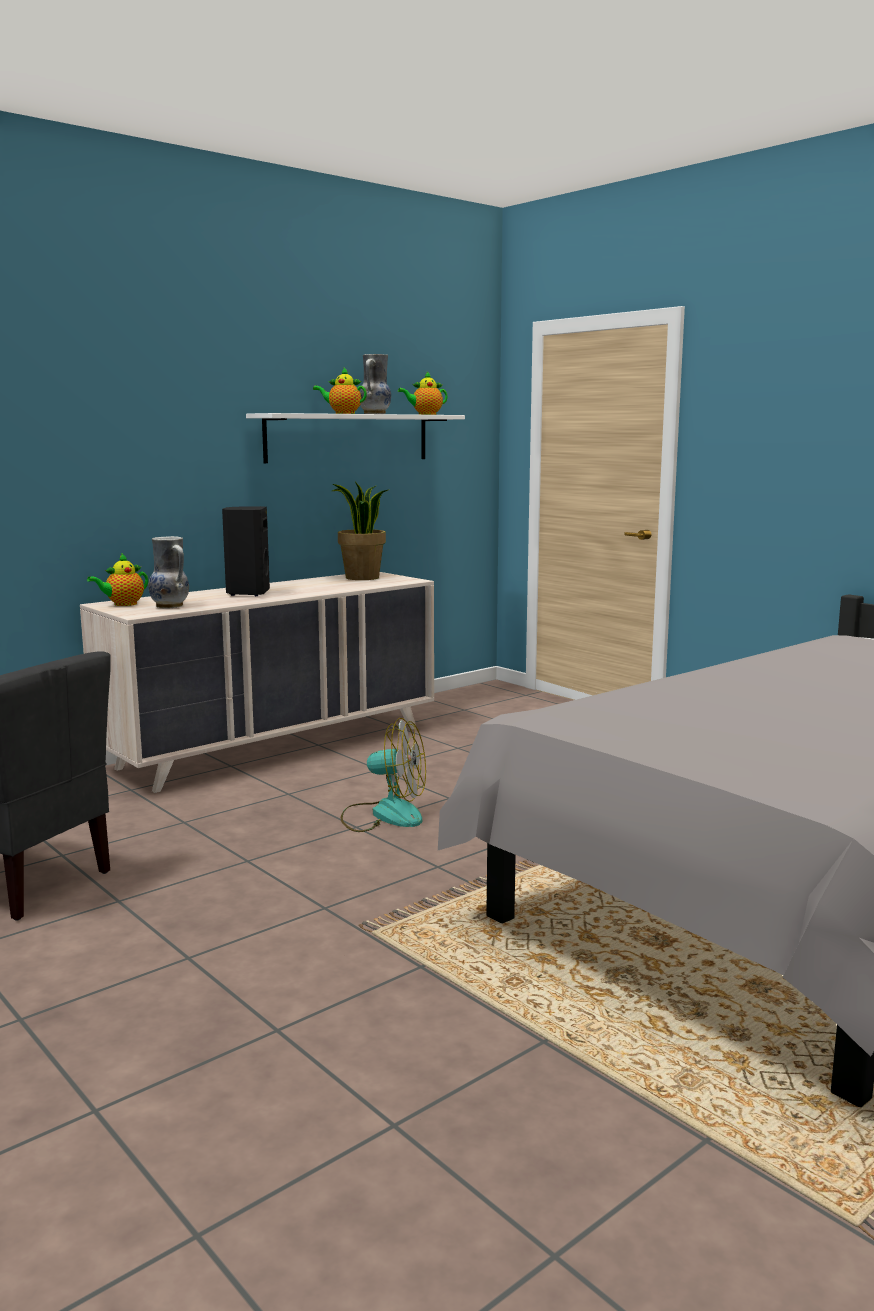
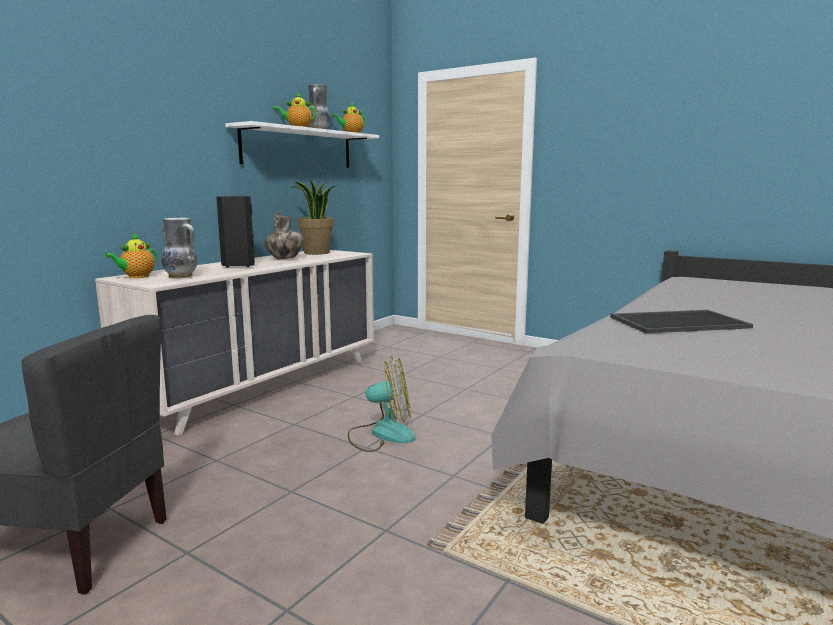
camera: 15 degrees left, 0 degrees up
(312, 586) = (285, 259): none -> vase
(704, 697) = (678, 322): none -> tray

